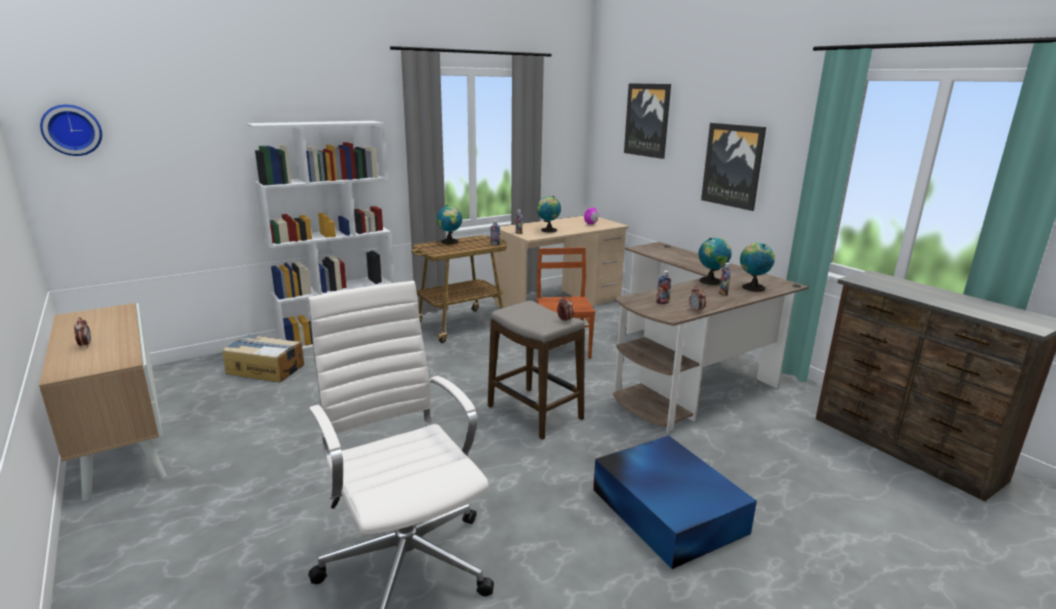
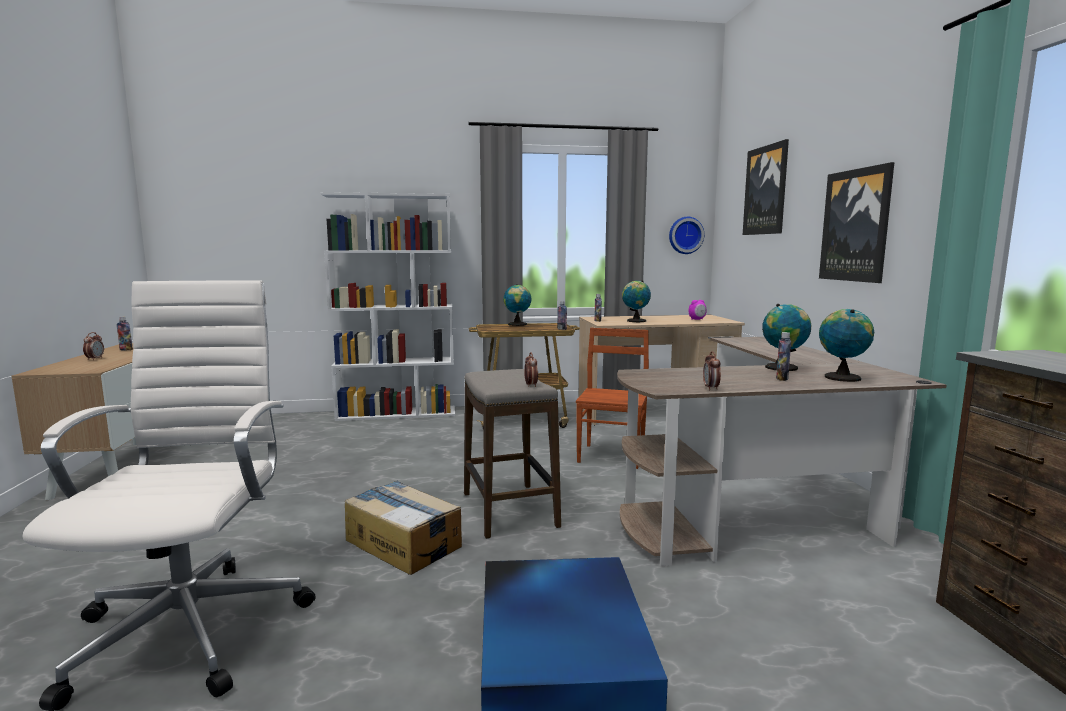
camera: 25 degrees right, 10 degrees down
(72, 130) = (186, 197): wall clock -> wall clock (685, 235)
(265, 369) = (304, 429): cardboard box -> cardboard box (403, 543)
(662, 303) = (674, 378): bottle -> bottle (126, 349)

